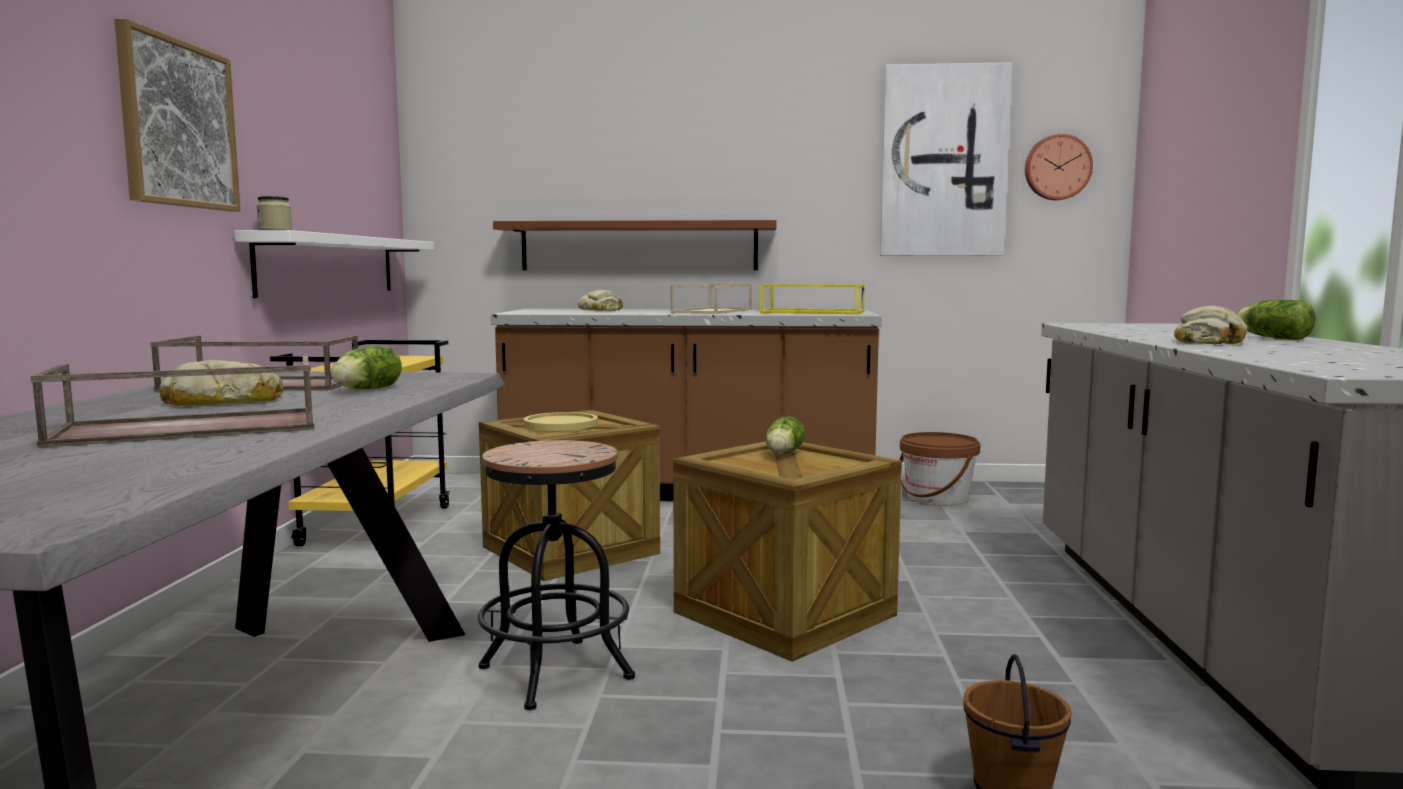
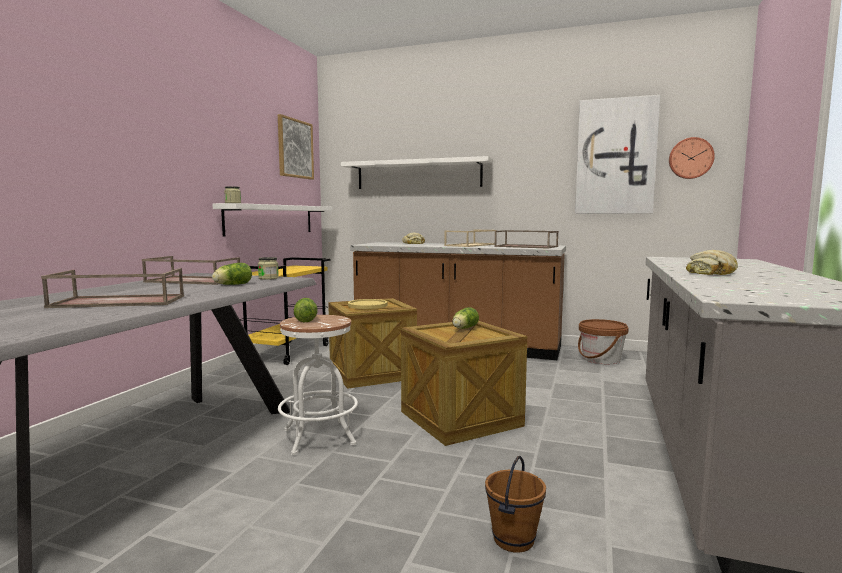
camera: 15 degrees right, 0 degrees up
(178, 124) = (180, 153): picture -> picture (295, 148)
(223, 401) = (160, 288): bread -> none
(412, 376) = (268, 278): none -> jar
(556, 673) = (319, 437): black stool -> white stool
(600, 184) = (418, 174): none -> white shelf
(639, 246) = (438, 208): brown shelf -> none
(813, 312) = (526, 246): yellow tray -> brown tray
(1271, 338) = (766, 271): lettuce -> lettuce (306, 319)

